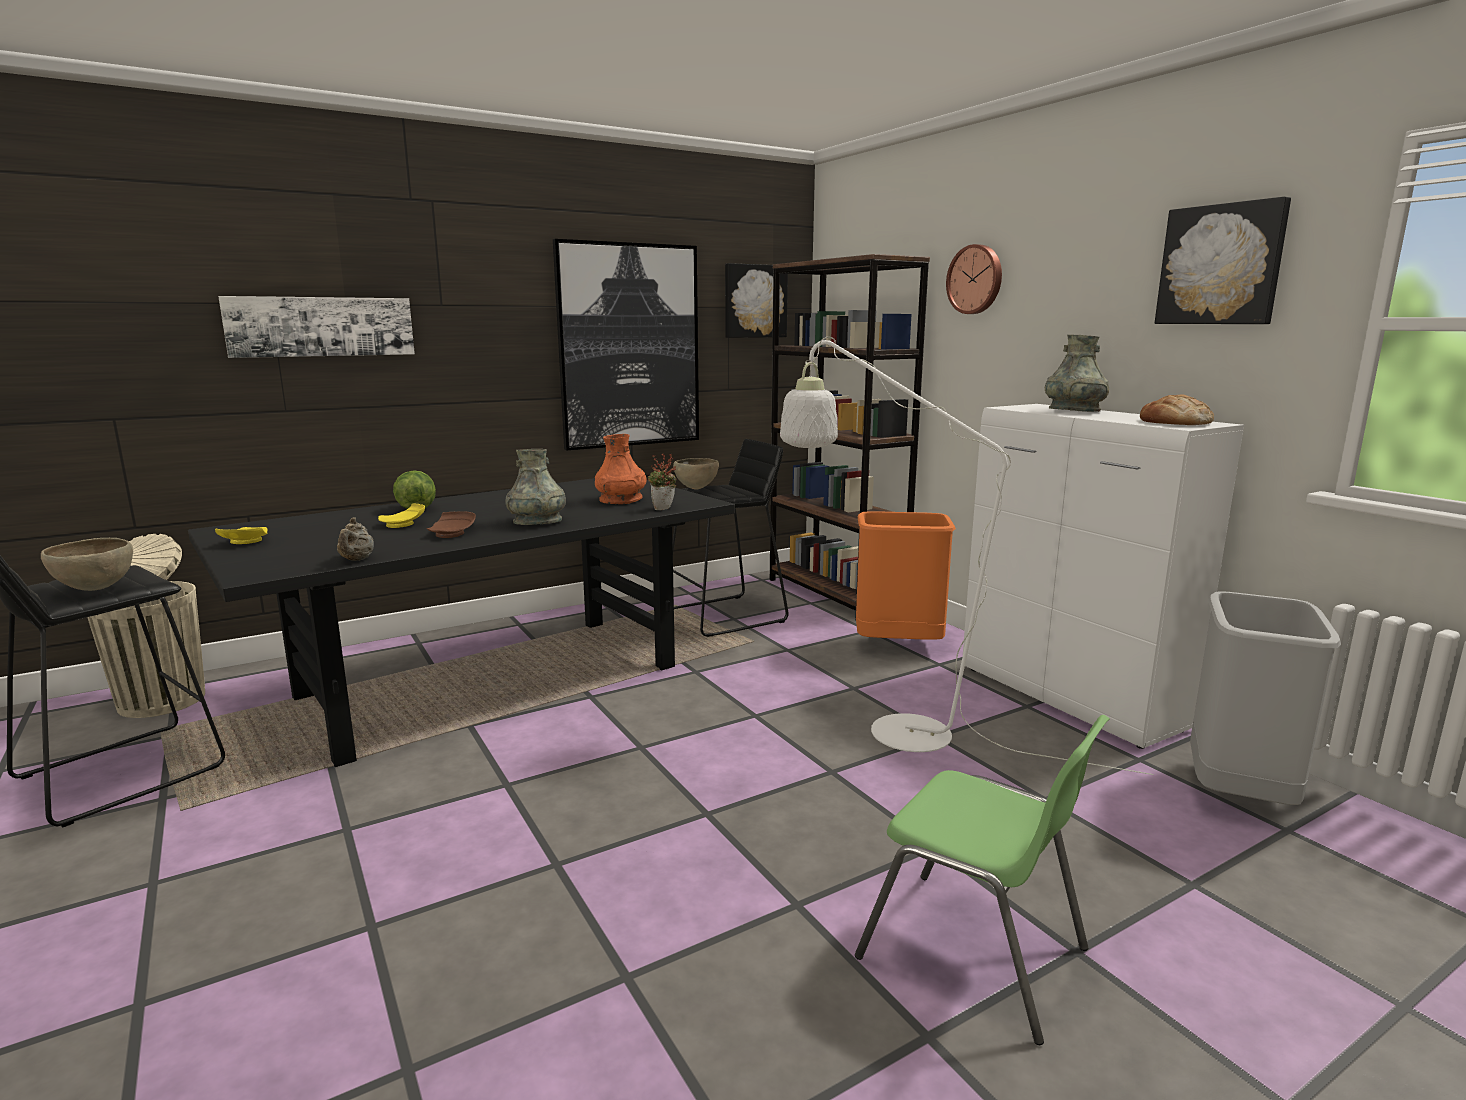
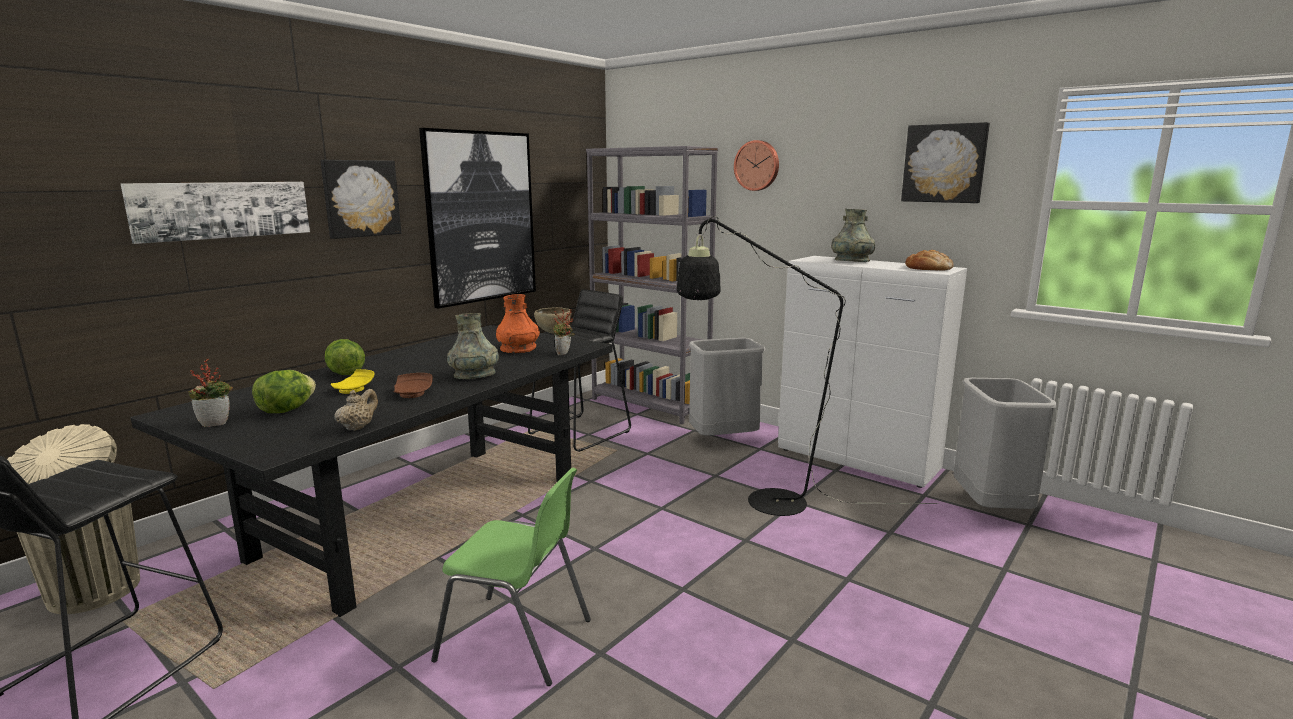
camera: 20 degrees left, 0 degrees up
(95, 590) = (92, 490): brown bowl -> none
(244, 542) = (216, 423): yellow plate -> potted plant
(317, 537) = (286, 410): none -> lettuce
(356, 560) = (358, 427): beige teapot -> beige teapot turned 135 degrees counterclockwise
(754, 301) = (569, 177): picture -> picture (360, 198)
(835, 594) = (650, 405): brown bookcase -> grey bookcase
(889, 729) = (761, 502): white floor lamp -> black floor lamp
(898, 646) = (723, 439): orange trash can -> grey trash can
(976, 954) = (921, 644): green chair -> green chair (517, 640)

